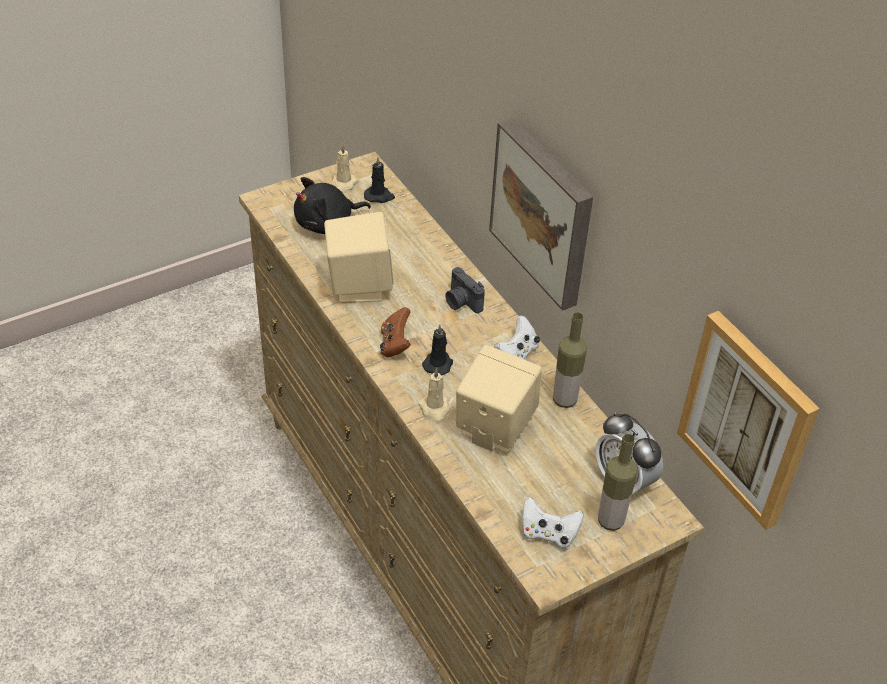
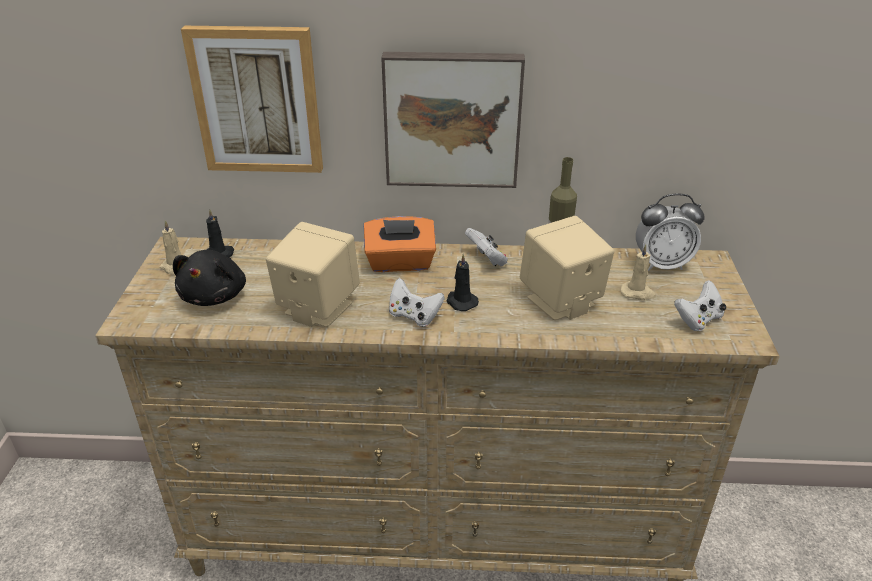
camera: 55 degrees left, 10 degrees down
(395, 344) = (414, 316): brown game controller -> white game controller
(435, 409) = (514, 324): beige candle -> beige candle (638, 293)
(461, 302) = (400, 263): camera -> orange tissue box
(610, 521) = (700, 286): bottle -> none
(747, 419) = (756, 123): picture -> picture (257, 100)

